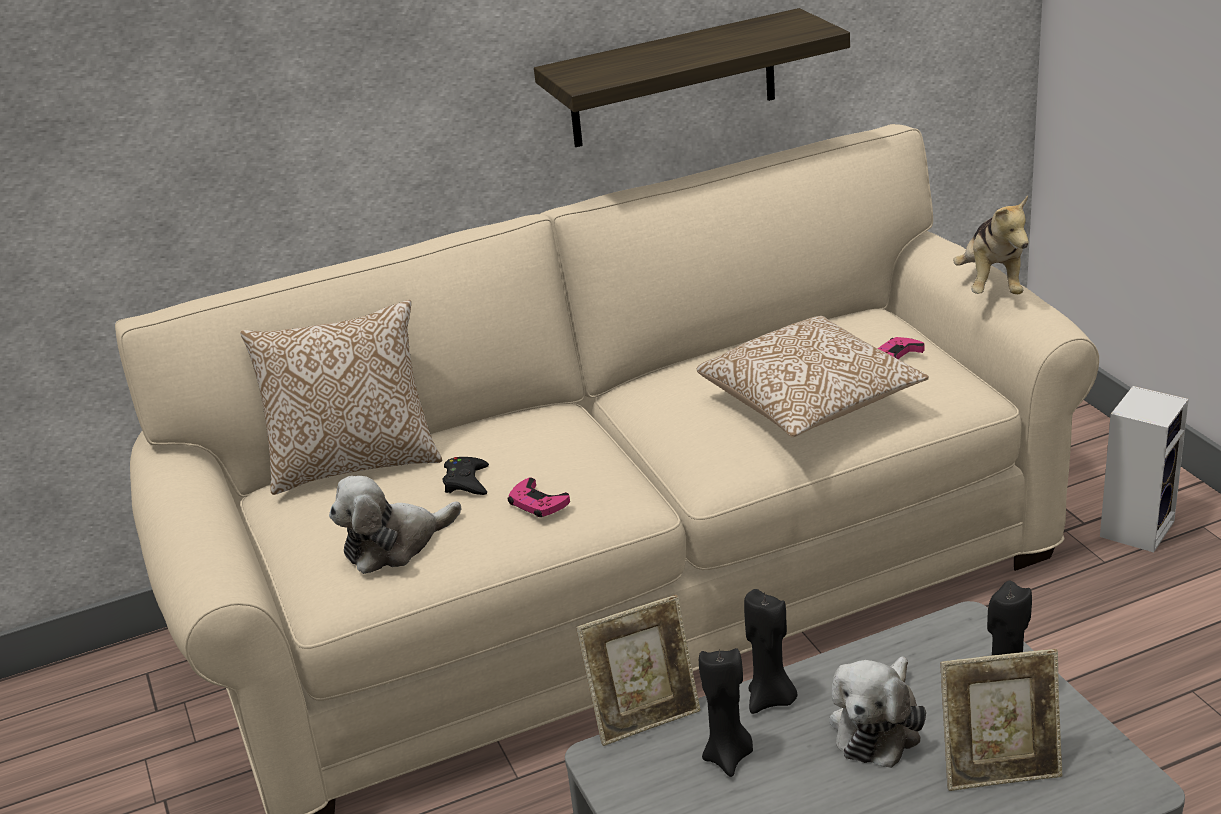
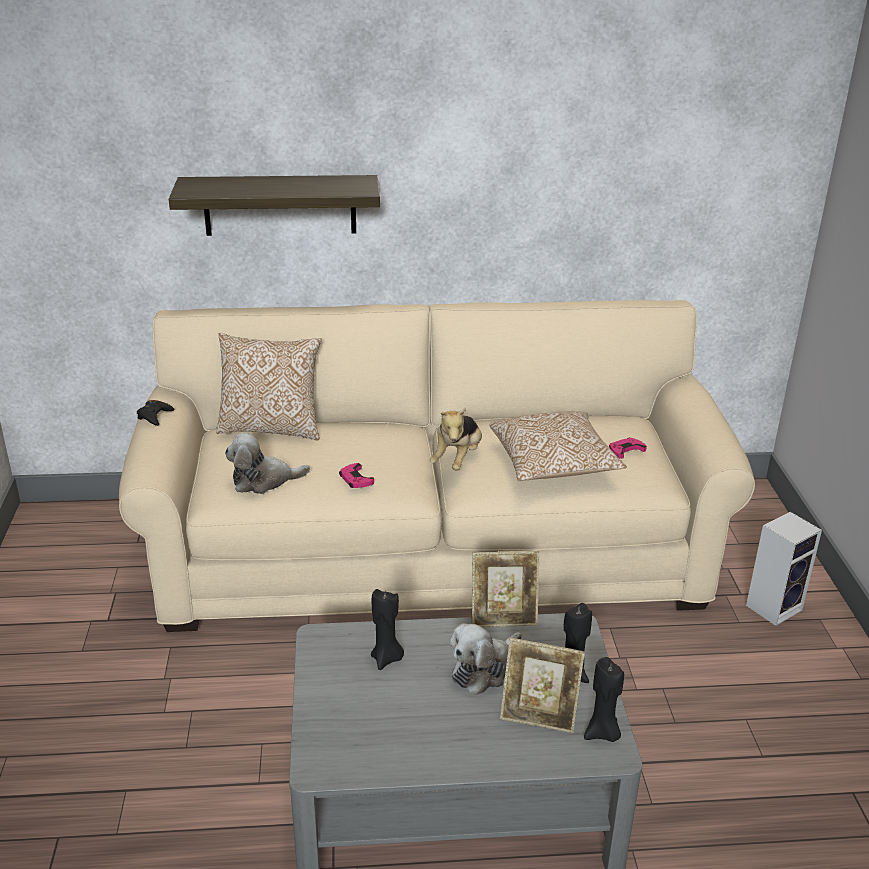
camera: 15 degrees right, 0 degrees up
(466, 482) = (324, 456): black game controller -> black game controller (154, 416)
(644, 716) = (355, 621): picture frame -> picture frame (503, 618)
(673, 79) = (537, 240): shelf -> shelf (280, 205)
(771, 699) = (432, 634): black candle -> black candle (602, 733)
(991, 285) = (705, 420): plush toy -> plush toy (457, 459)

